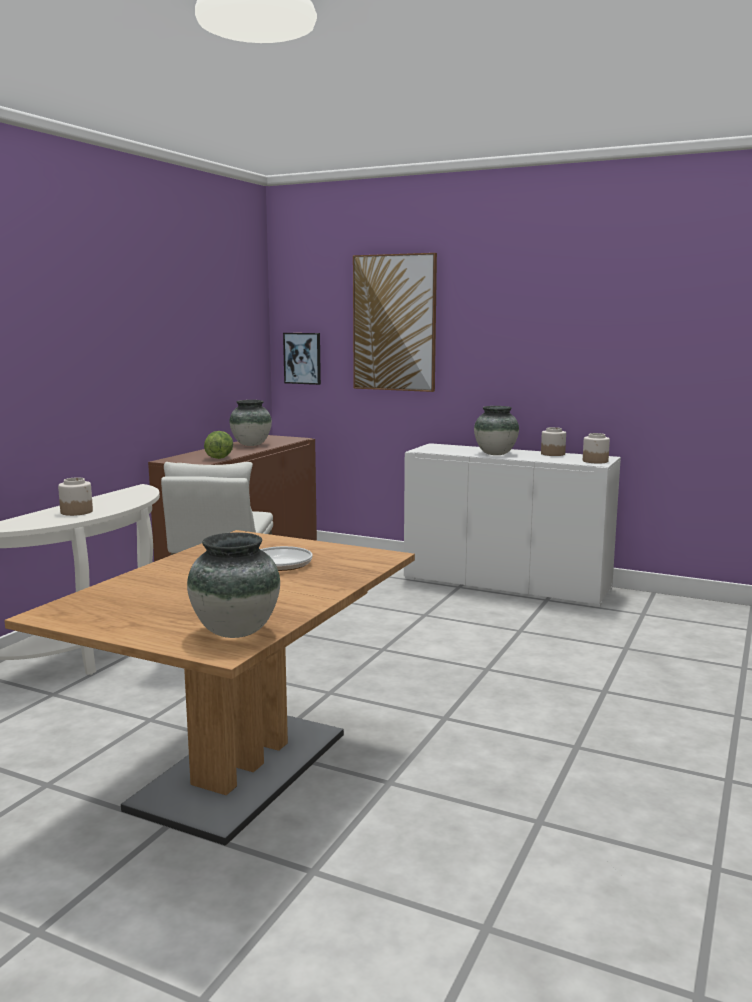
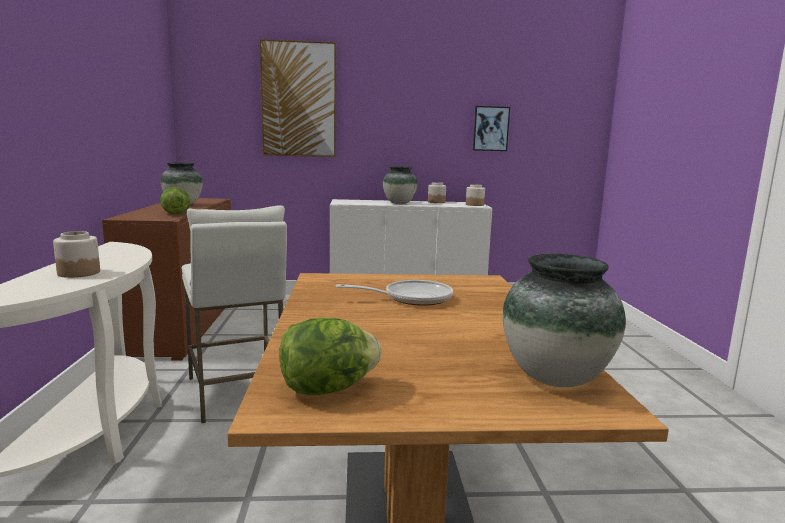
camera: 30 degrees left, 0 degrees up
(87, 610) = (327, 389): none -> lettuce
(302, 358) = (209, 129): picture -> picture (490, 128)

